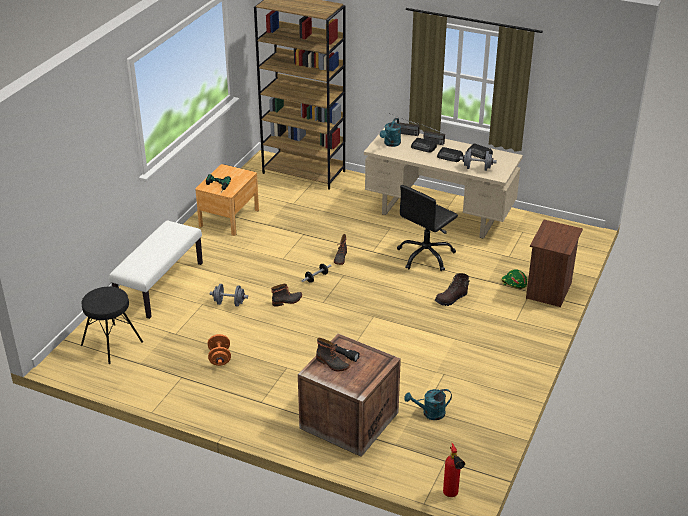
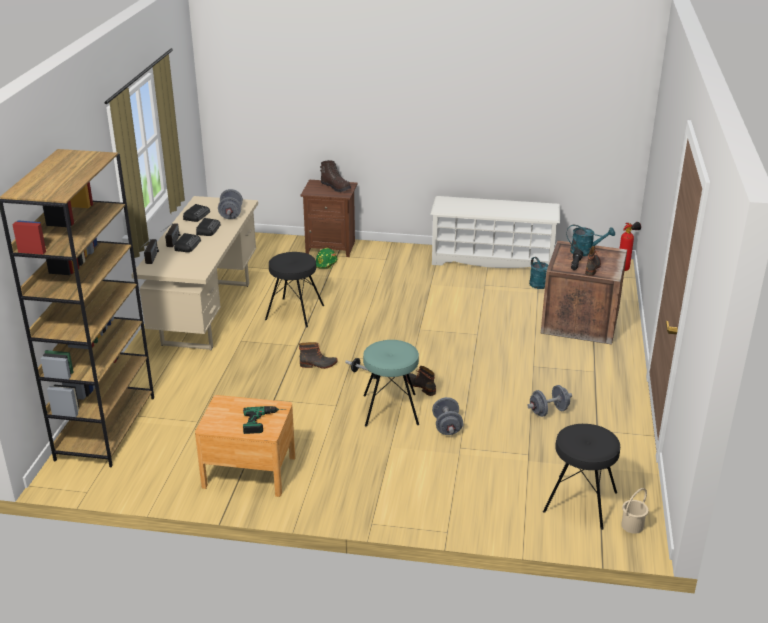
camera: 105 degrees left, 5 degrees down
(73, 360) = (632, 526): none -> beige bucket
(160, 285) = (439, 494): white bench -> none
(219, 358) = (548, 411): orange dumbbell -> grey dumbbell
(264, 281) = (390, 410): none -> turquoise stool
(391, 144) = (182, 265): turquoise watering can -> turquoise watering can (586, 252)
(426, 256) = (294, 312): black office chair -> black stool
(451, 299) = (368, 291): brown boot -> brown boot (336, 187)
(498, 393) = (493, 260): none -> white shoe rack

